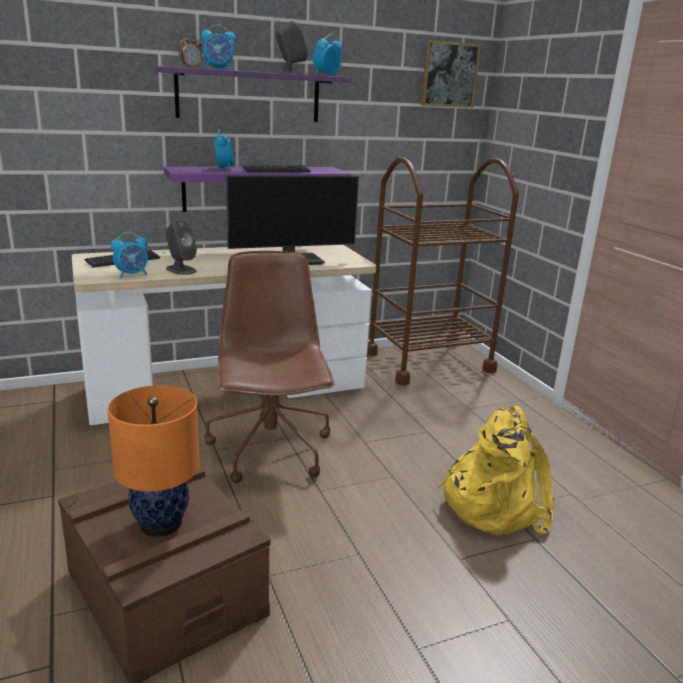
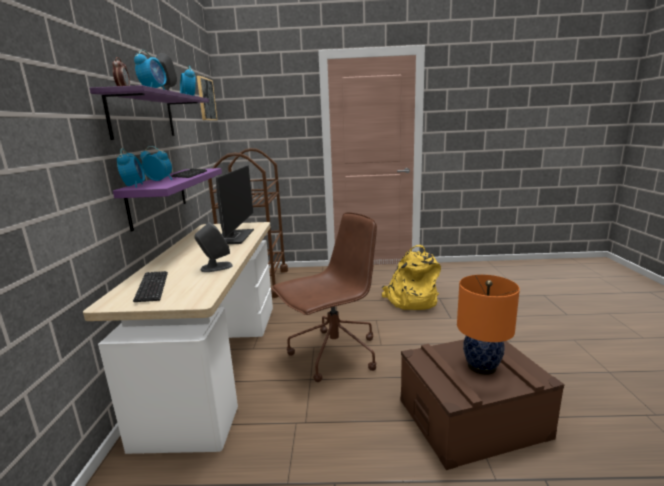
camera: 65 degrees left, 5 degrees down
(132, 275) = (209, 284): alarm clock -> alarm clock (134, 186)
(271, 454) = (331, 356): brown office chair -> brown office chair turned 135 degrees clockwise

